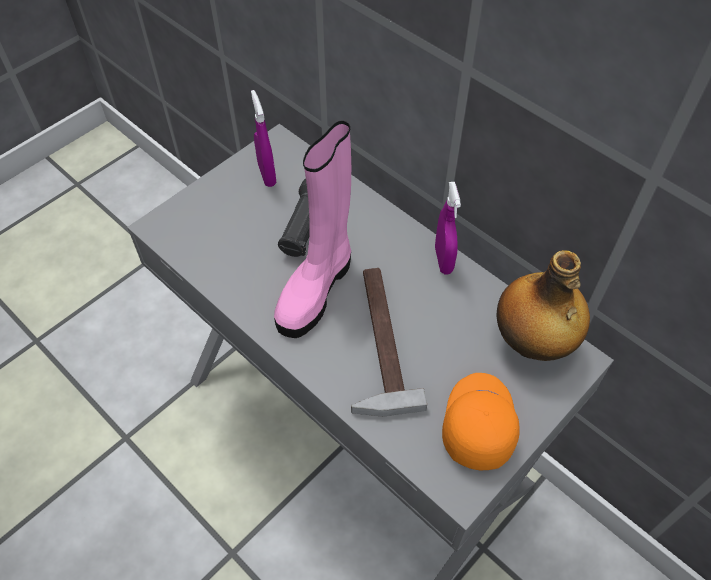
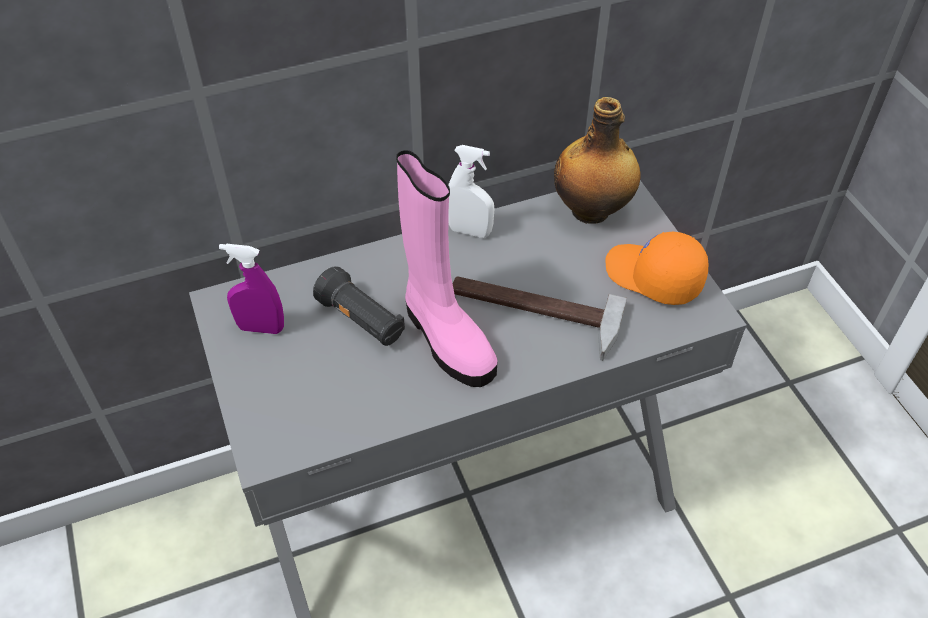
camera: 65 degrees left, 5 degrees down
(443, 260) = (470, 231): purple spray bottle -> white spray bottle

